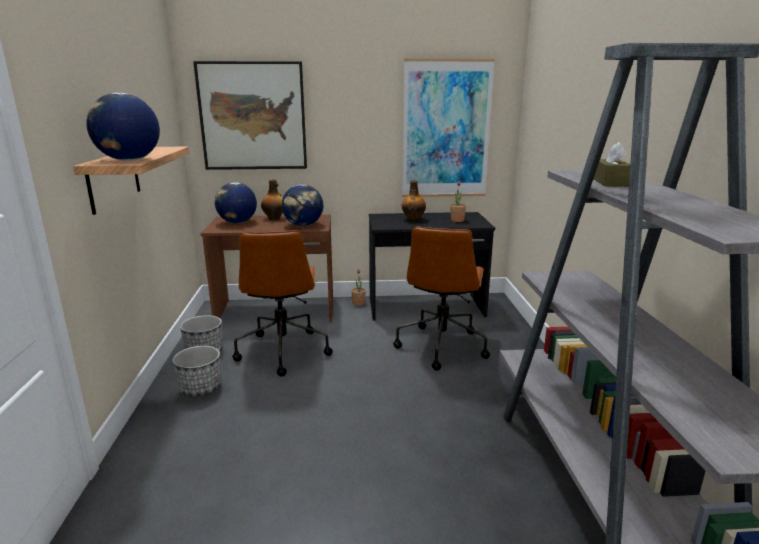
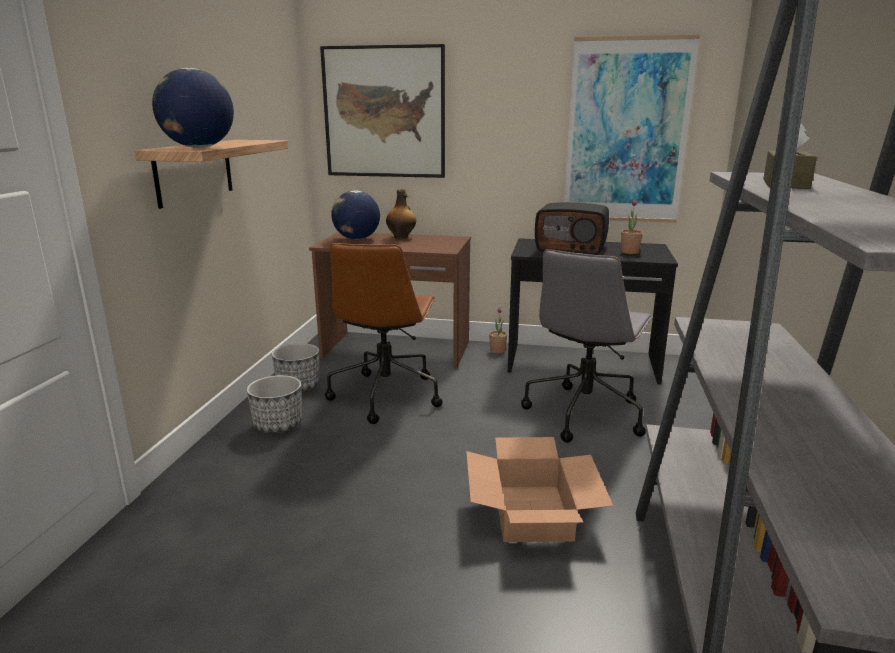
camera: 15 degrees right, 0 degrees up
(303, 225) = (430, 246): globe -> none
(413, 219) = (571, 248): bottle -> radio
(432, 428) = (532, 513): none -> cardboard box
(441, 346) = (584, 413): brown office chair -> grey office chair

